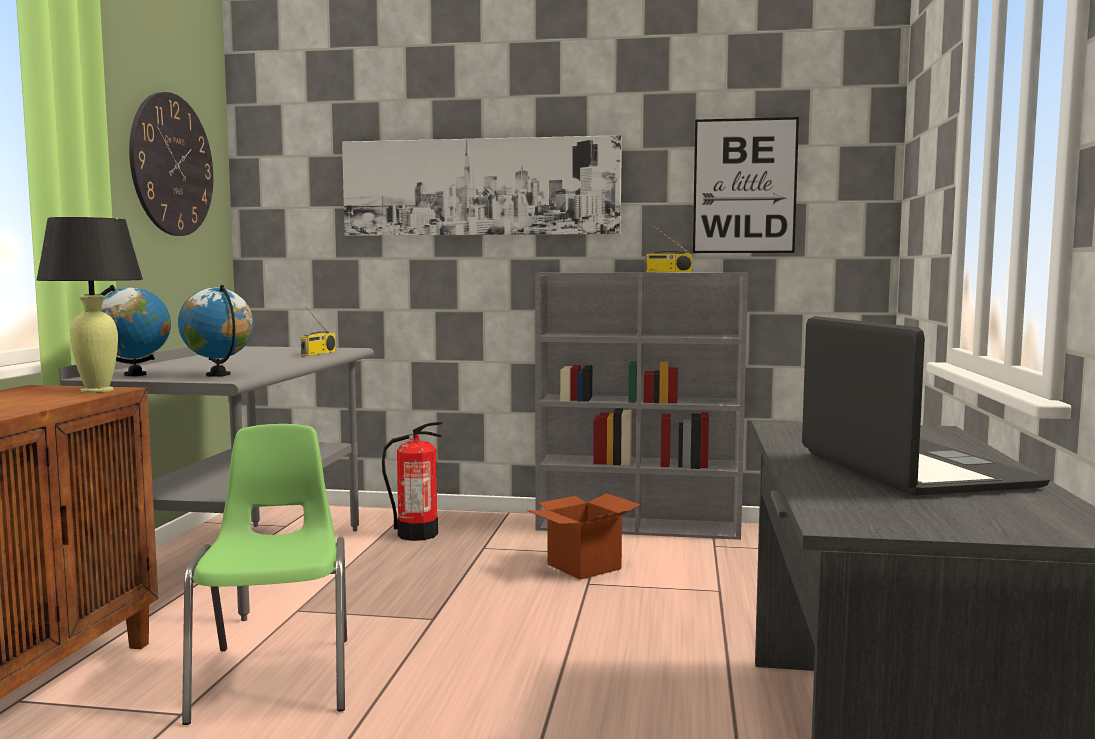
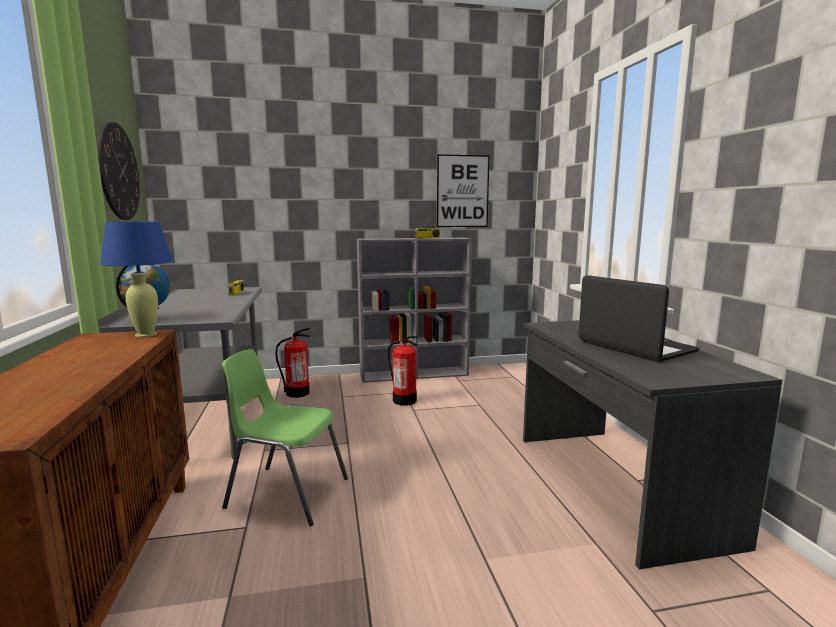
camera: 20 degrees left, 5 degrees up
(97, 390) = (146, 335): black table lamp -> blue table lamp
(218, 375) = (207, 315): globe -> none
(277, 677) = (286, 493): green chair -> green chair turned 45 degrees counterclockwise
(480, 187) = (316, 188): picture -> none
(584, 566) = (404, 400): cardboard box -> fire extinguisher

